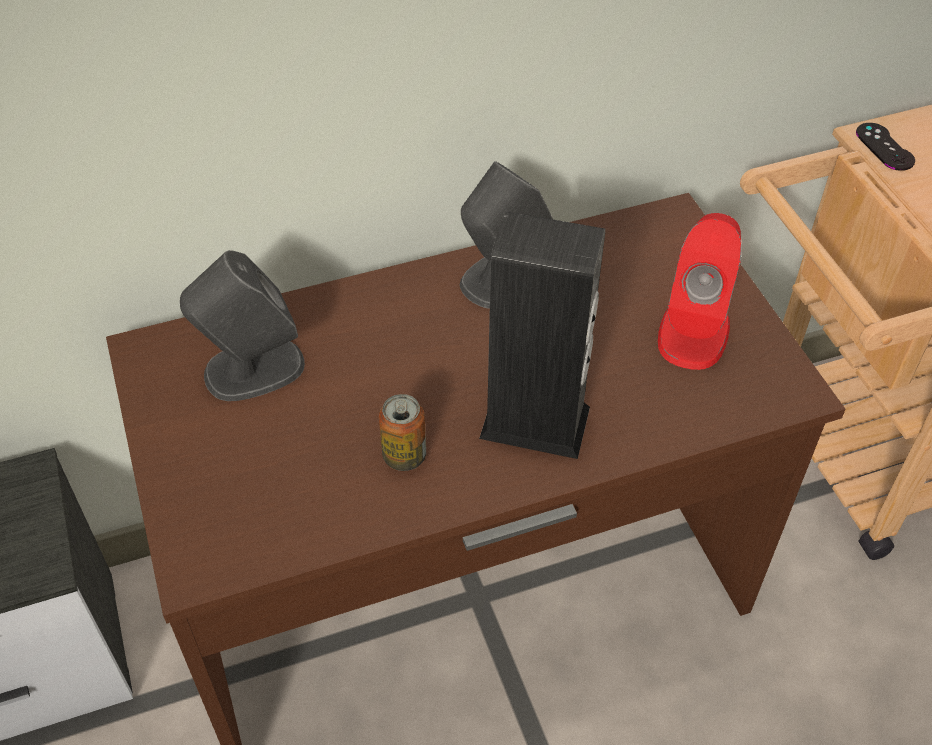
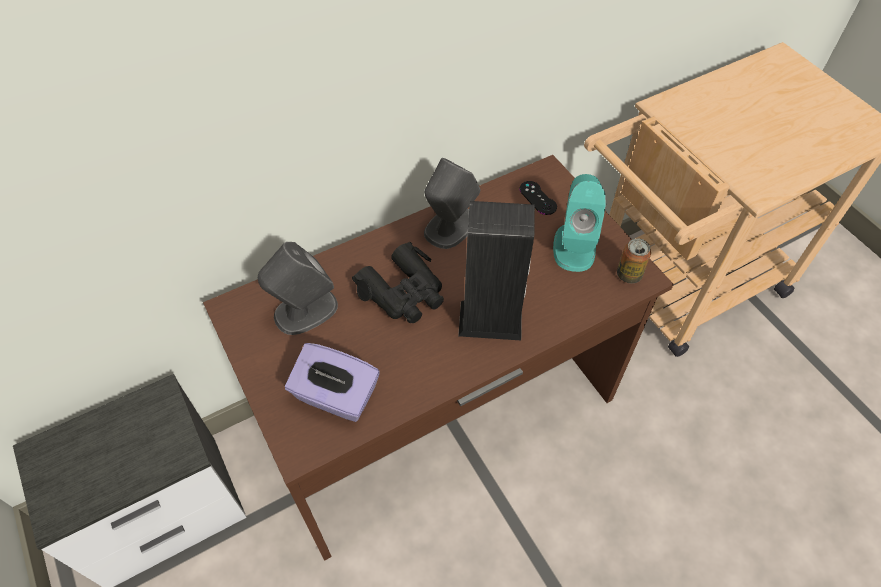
camera: 10 degrees left, 5 degrees up
(269, 499) = (336, 396): none -> purple tissue box
(404, 456) = (414, 354): can -> can (629, 274)
(409, 363) = (404, 292): none -> black binoculars
(694, 331) = (574, 246): red speaker -> turquoise speaker
(884, 147) = (669, 112): black game controller -> black game controller (538, 198)

